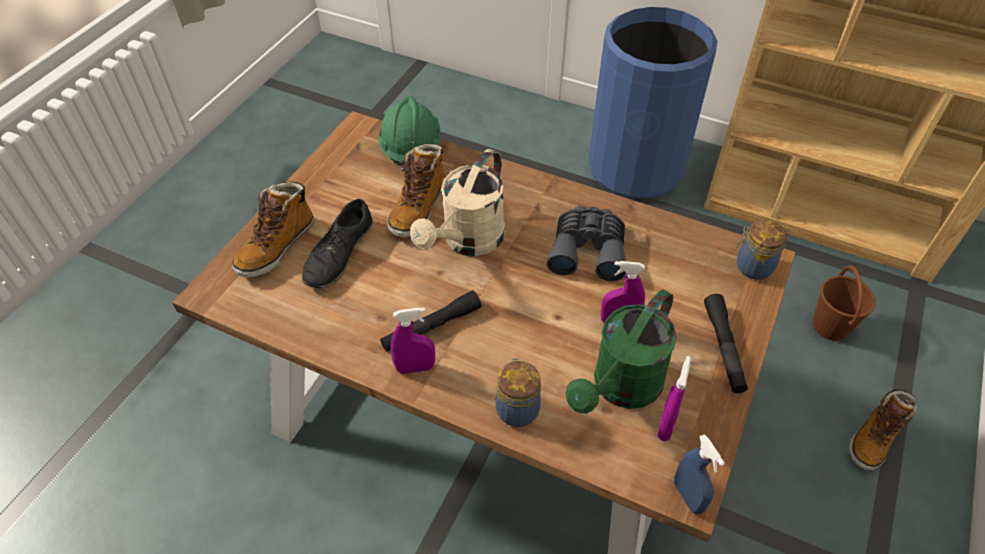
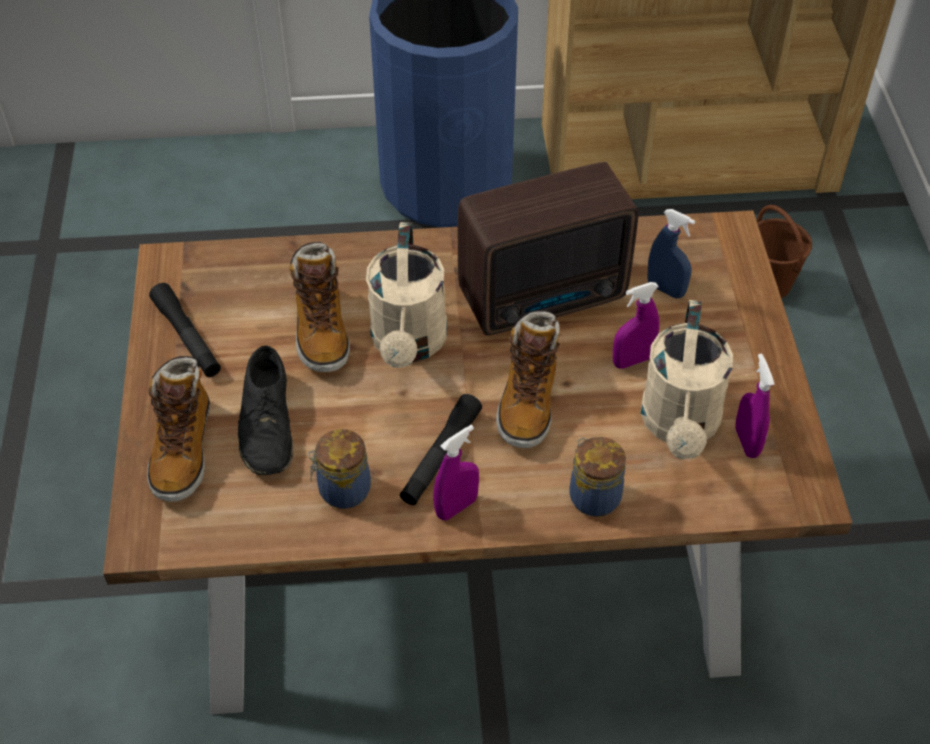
camera: 30 degrees left, 0 degrees up
(411, 148) = (254, 262): green hard hat -> none
(588, 250) = (547, 297): grey binoculars -> radio
(621, 388) = (680, 427): green watering can -> beige watering can
(688, 496) = (810, 498): blue spray bottle -> blue spray bottle (665, 289)
(723, 348) = (749, 340): black flashlight -> black flashlight (187, 337)
(752, 266) = (722, 243): jar -> jar (342, 490)
(873, 439) = (875, 386): boot -> boot (528, 400)

